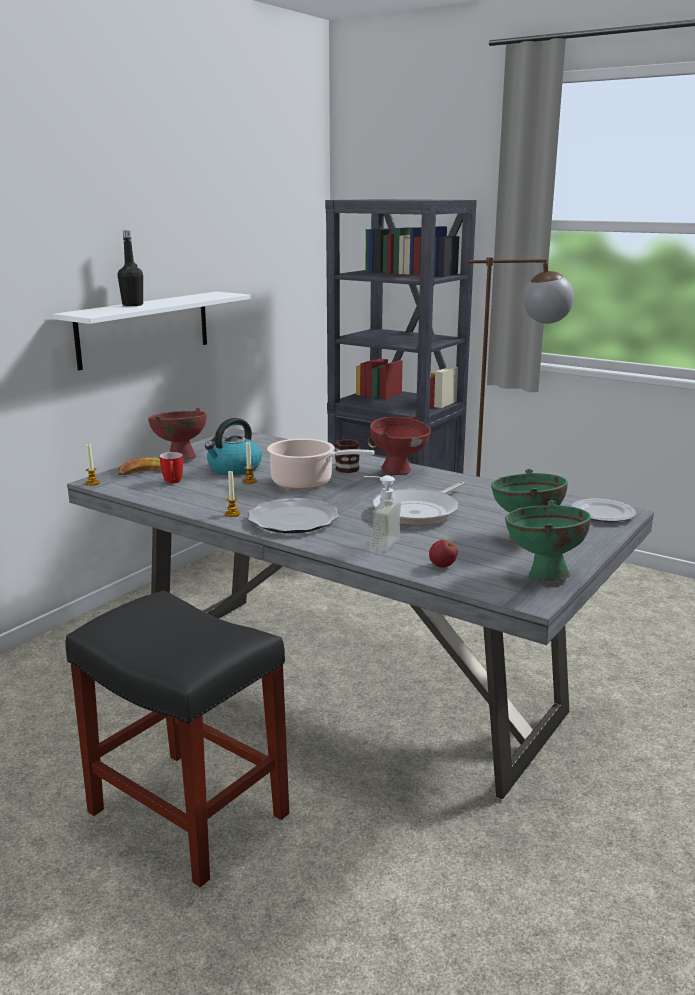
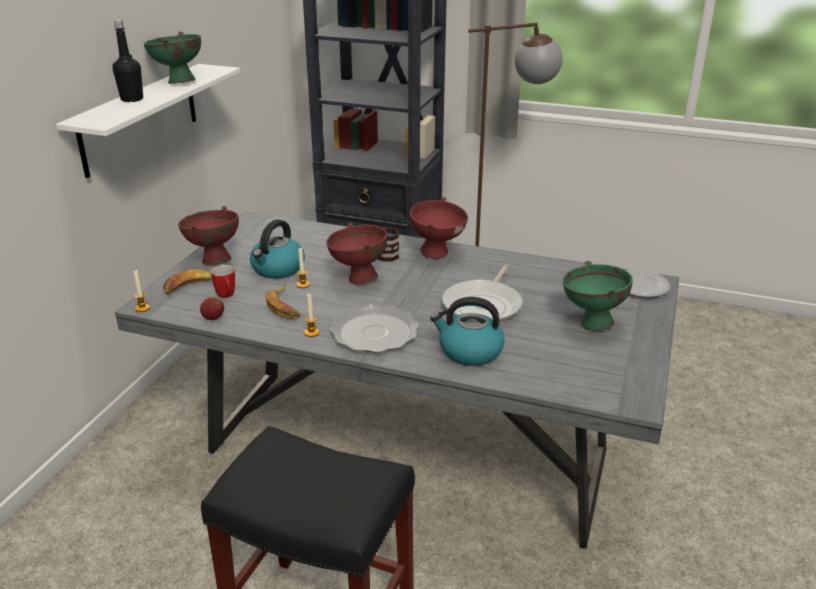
camera: 15 degrees left, 10 degrees up
(220, 494) = (284, 306): none -> banana
(306, 482) = (359, 279): cooking pot -> red bowl
(378, 542) = (469, 351): soap dispenser -> kettle
(442, 566) = (541, 373): apple -> apple (213, 318)
(543, 576) = (631, 371): green bowl -> green bowl (178, 82)

